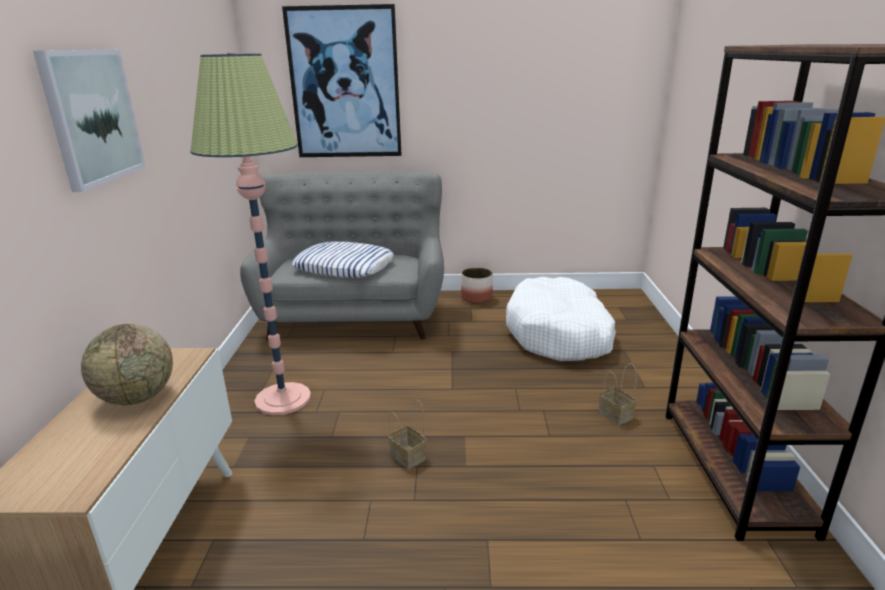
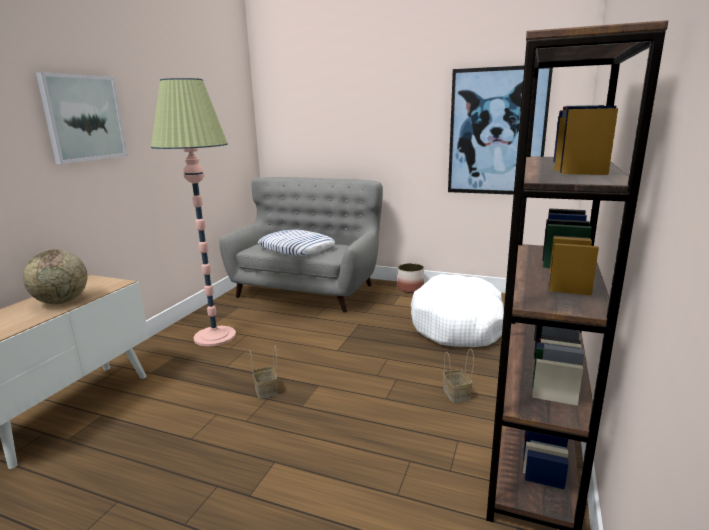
camera: 20 degrees right, 5 degrees down
(345, 84) = (319, 111): picture -> picture (496, 132)

